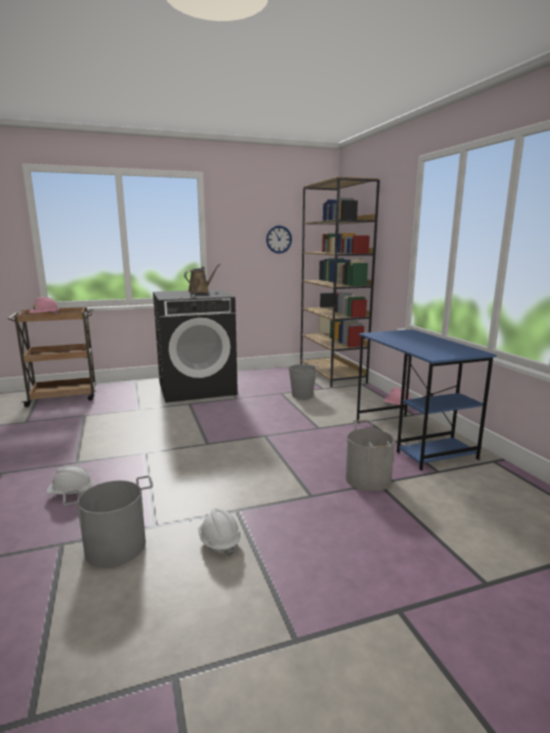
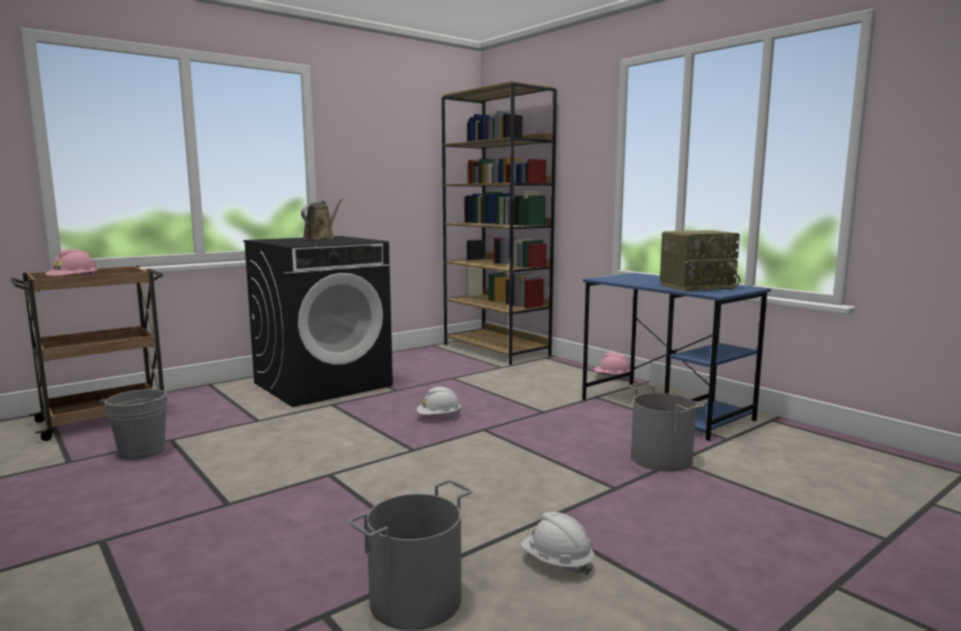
camera: 20 degrees left, 5 degrees down
(71, 493) = (266, 546): white hard hat -> white hard hat (439, 417)
(278, 239) = (411, 166): wall clock -> none
(302, 395) = (483, 377): grey bucket -> grey bucket (141, 451)
(433, 348) = (697, 287): none -> radio

